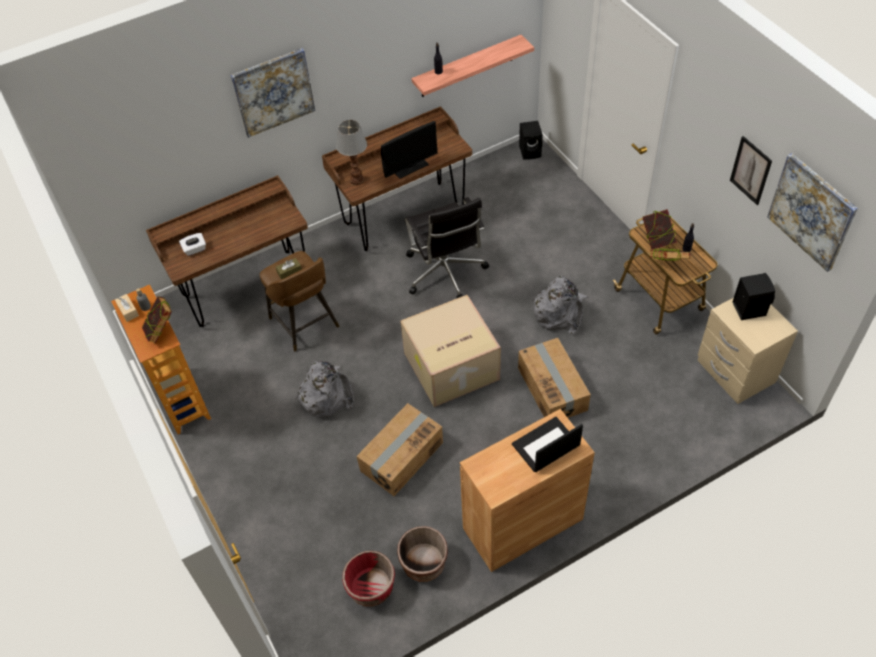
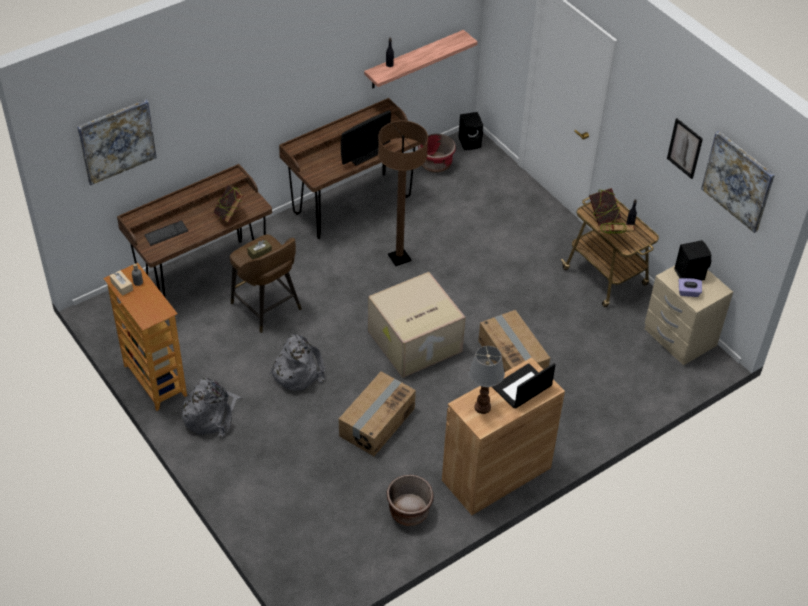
camera: 10 degrees left, 5 degrees down
(161, 331) = (157, 302): book -> book (229, 215)
(195, 249) = (166, 234): white tissue box -> keyboard
(273, 92) = (244, 84): picture -> picture (117, 141)
(357, 180) = (315, 168): table lamp -> table lamp (483, 407)
(371, 588) = (362, 534): red planter -> red planter (435, 164)
(445, 273) = (399, 258): black office chair -> brown floor lamp
(559, 312) = (512, 290): grey backpack -> grey backpack (211, 415)
(746, 330) = (688, 292): none -> purple tissue box

